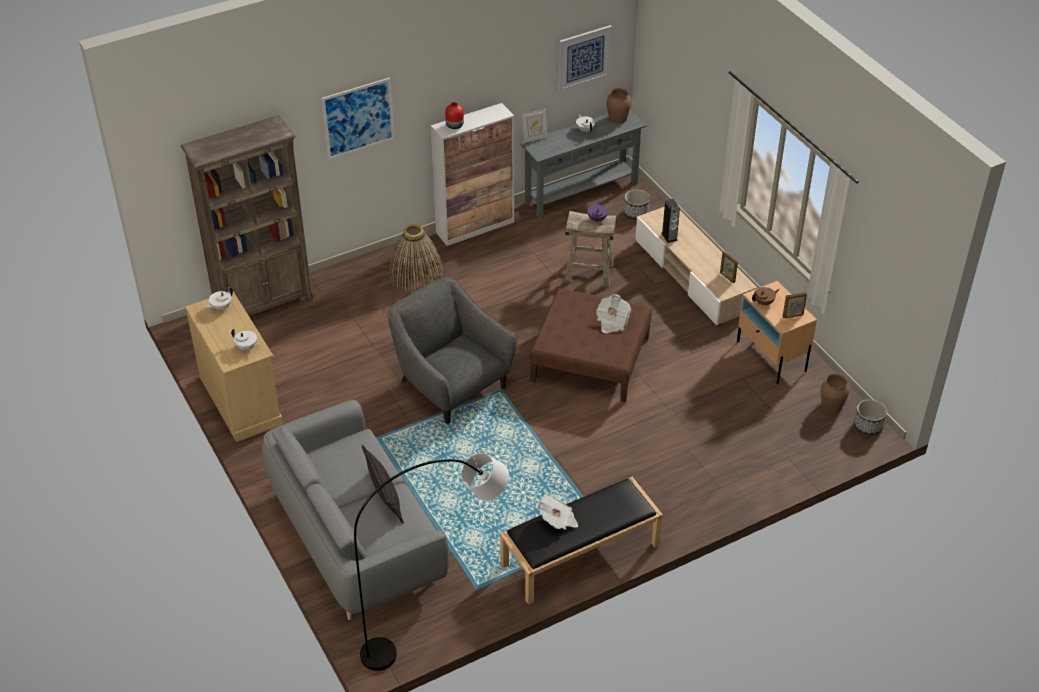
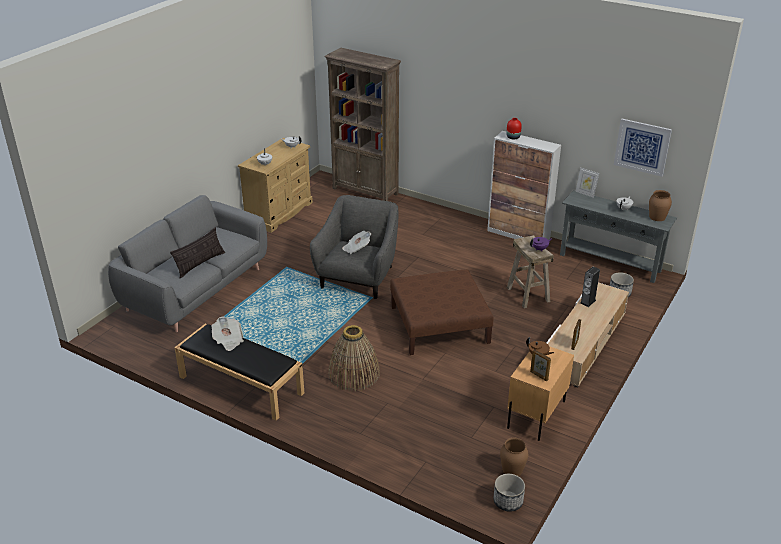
camera: 60 degrees right, 10 degrees down
(358, 118) = (454, 95): picture -> none
(416, 275) = (447, 230): basket -> basket (354, 374)
(440, 627) = (138, 347): grey floor lamp -> none
(612, 322) = (454, 301): newspaper -> newspaper (356, 248)

